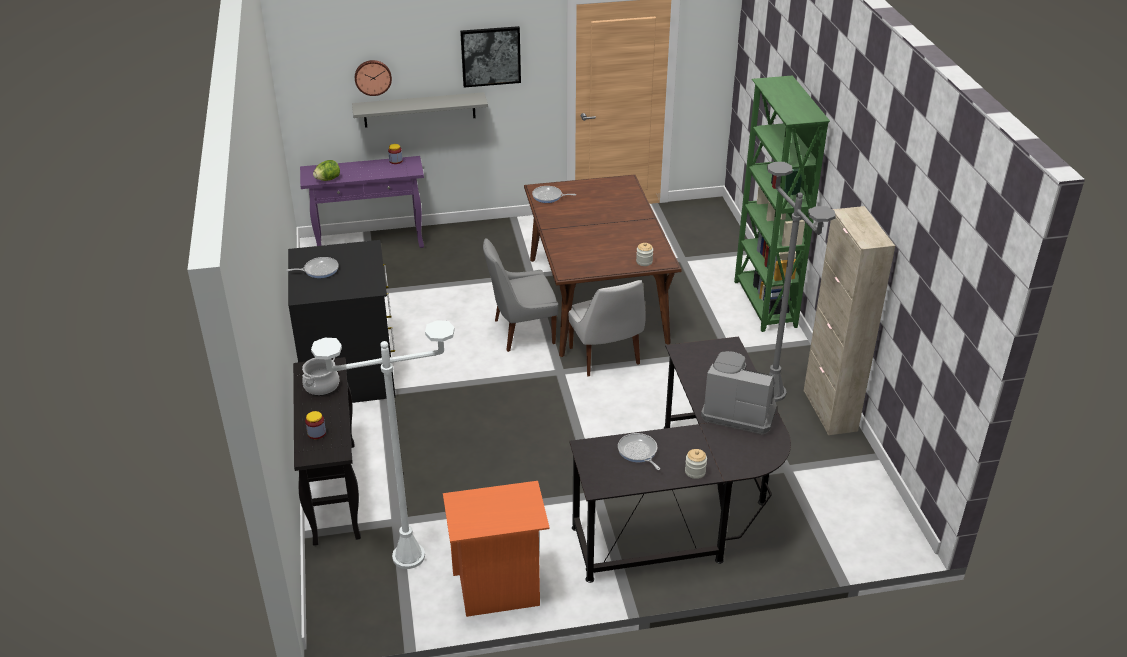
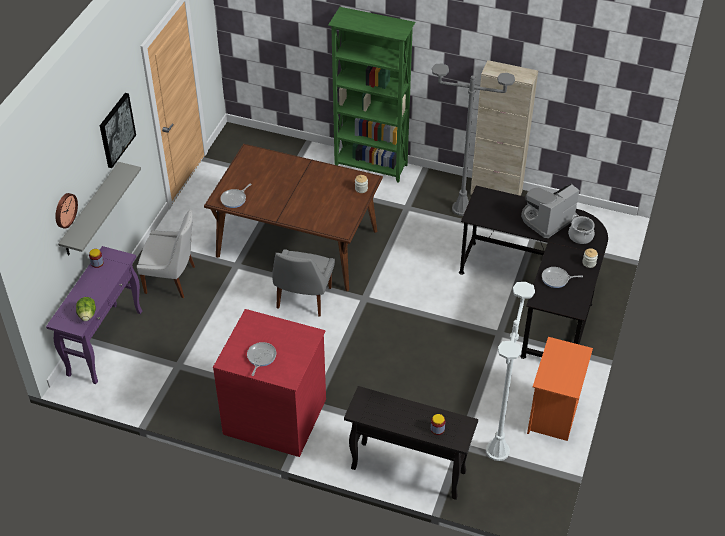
camera: 60 degrees left, 10 degrees up
(321, 386) = (384, 410): cooking pot -> cooking pot (580, 236)
(351, 373) = (275, 415): black dresser -> red dresser
(605, 357) = (367, 268): white chair -> white chair (172, 280)

